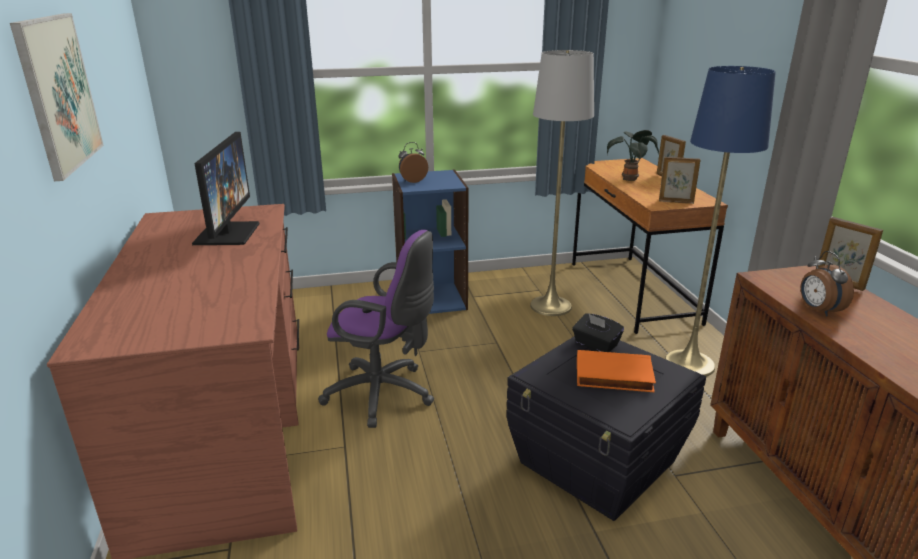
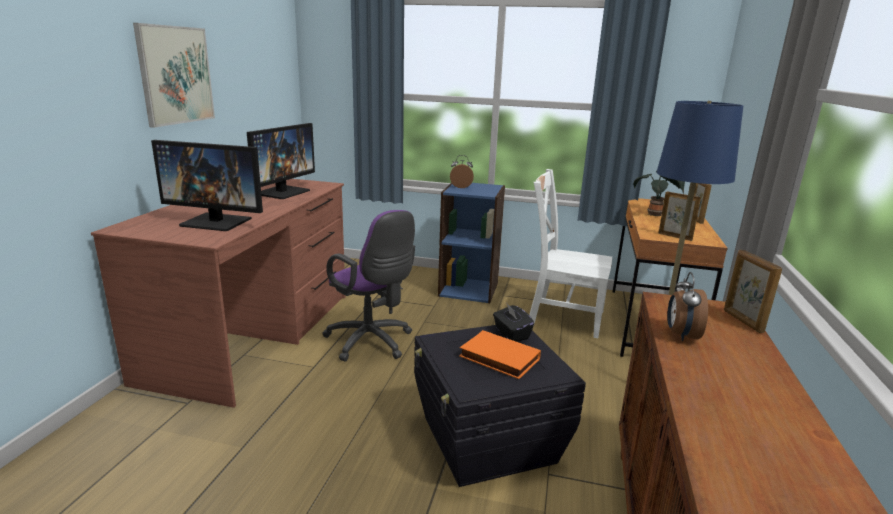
camera: 25 degrees right, 5 degrees down
(212, 300) = (216, 222): none -> monitor
(550, 306) = (562, 317): grey floor lamp -> white chair

